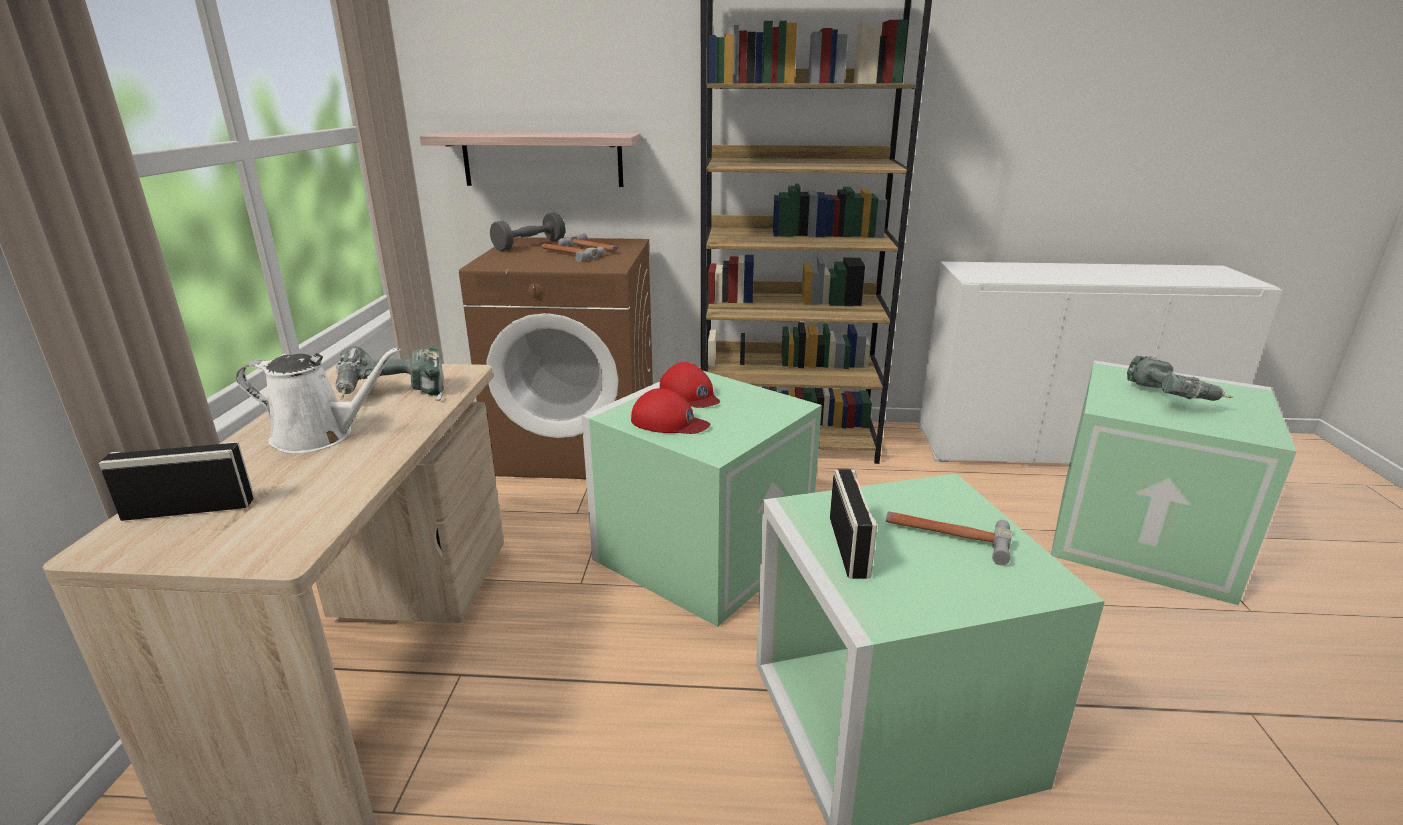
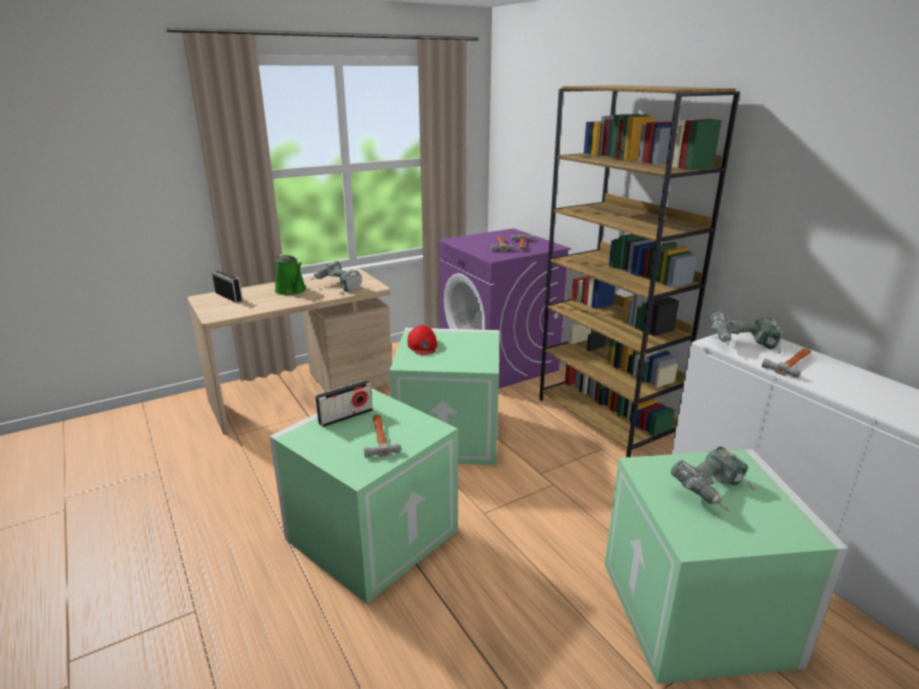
camera: 55 degrees right, 0 degrees up
(320, 436) = (292, 291): white watering can -> green watering can
(529, 245) = (504, 235): grey dumbbell -> none
(542, 159) = (534, 185): shelf -> none
(578, 446) = (499, 363): brown washing machine -> purple washing machine
(690, 394) = (462, 340): red cap -> none
(991, 274) = (743, 346): none -> power drill
(1046, 274) = (792, 364): none -> hammer

